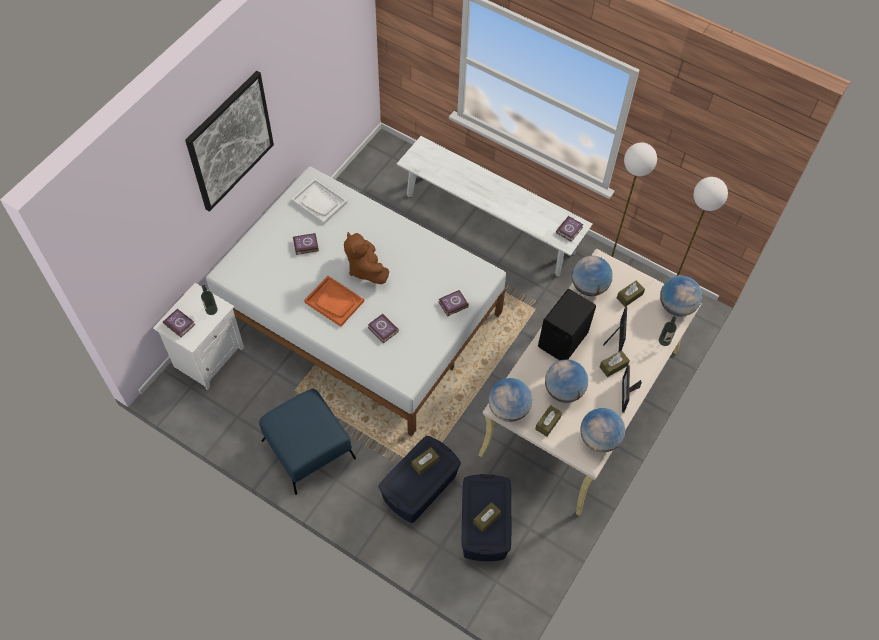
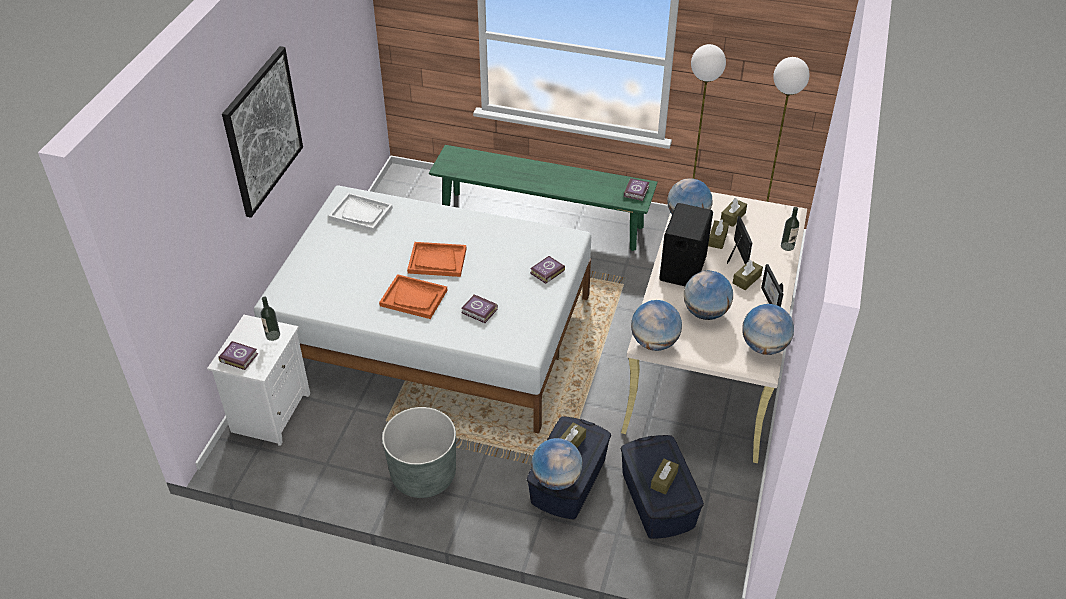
camera: 15 degrees left, 15 degrees down
(305, 245) = (360, 254): book -> none
(308, 448) = (423, 475): blue ottoman -> grey planter
(365, 268) = (437, 261): brown plush toy -> orange tray
(489, 223) = (542, 220): white bench -> green bench
(548, 423) = (703, 345): brown tissue box -> brown tissue box (717, 239)
(676, 306) = (784, 215): globe -> globe (556, 479)

